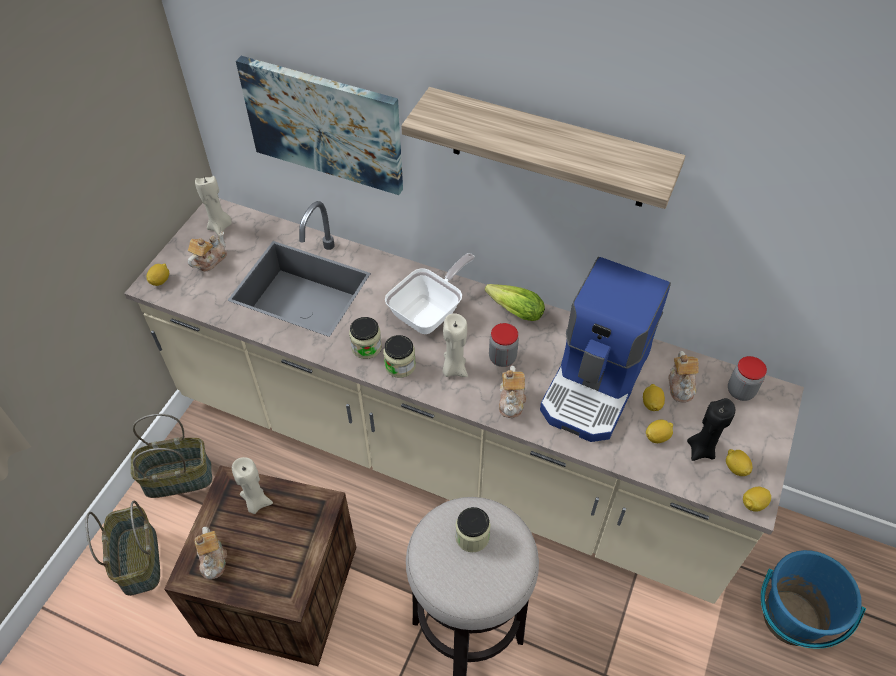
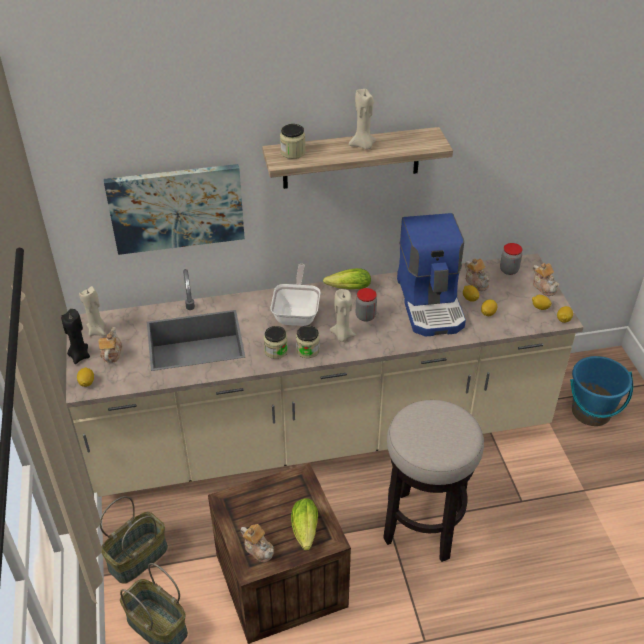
camera: 35 degrees left, 10 degrees down
(256, 502) = (255, 501): beige candle -> beige candle (363, 145)
(271, 572) = (305, 533): none -> lettuce
(472, 536) = (429, 422): jar -> jar (293, 152)
(511, 400) = (393, 335): teapot -> teapot (544, 287)
(701, 449) = (515, 307): black candle -> black candle (79, 356)

